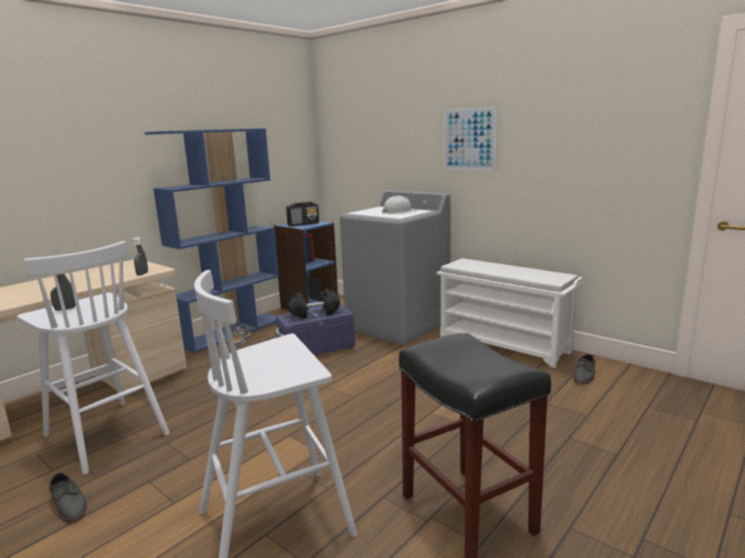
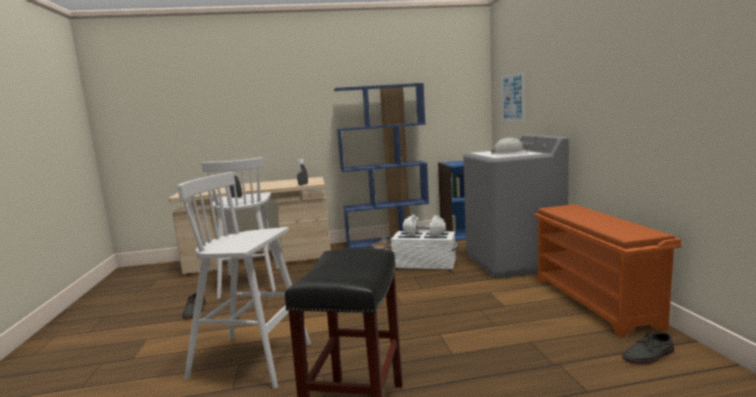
camera: 40 degrees right, 5 degrees down
(303, 224) = (459, 163): radio -> none
(314, 313) = (424, 234): black dumbbell -> white dumbbell
(316, 349) = (424, 265): purple storage box -> white storage box
(469, 139) = (586, 80): picture -> picture (512, 97)
(504, 344) = (595, 302): white shoe rack -> orange shoe rack

